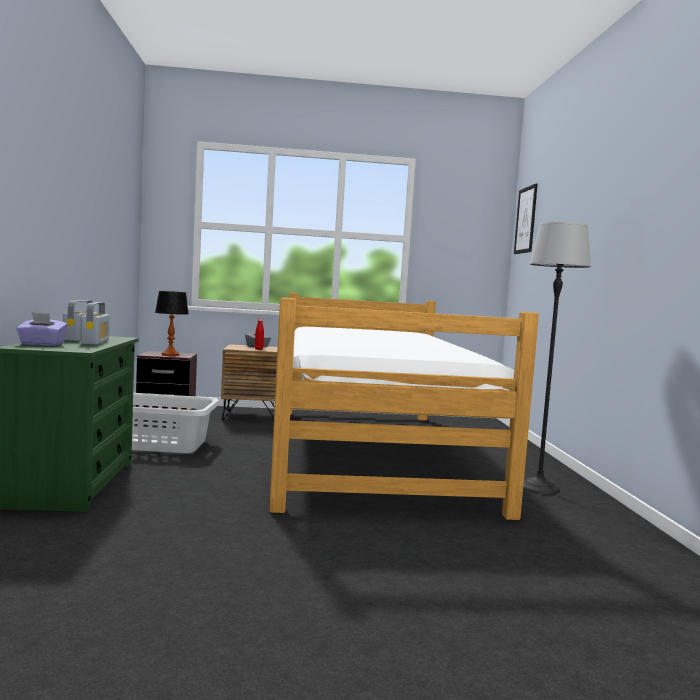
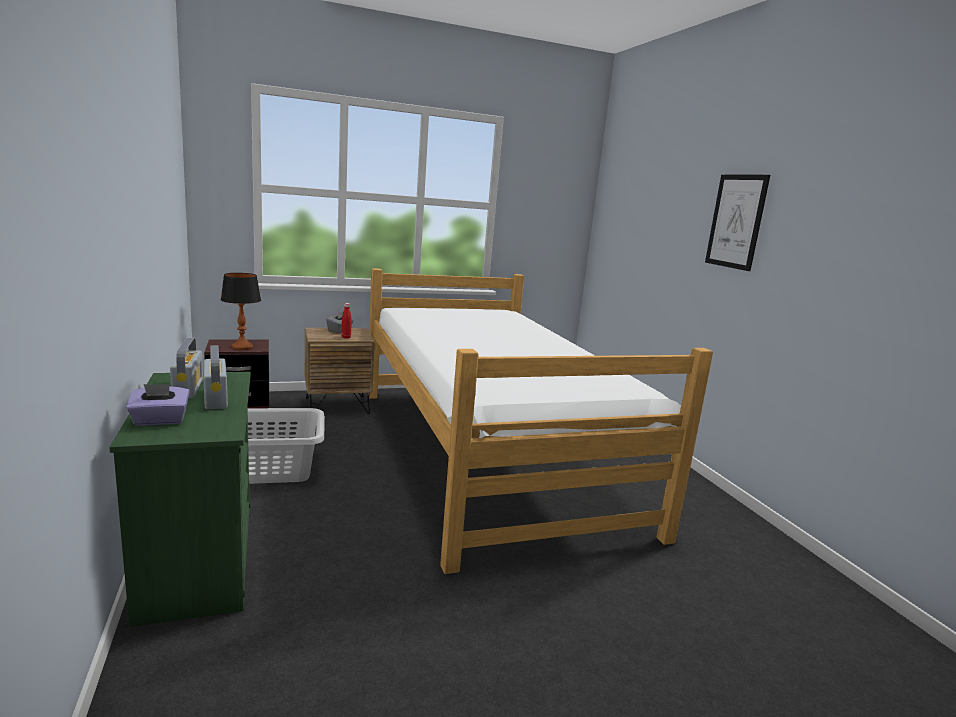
camera: 15 degrees left, 10 degrees up
(525, 220) = (615, 192): picture -> picture (736, 221)
(539, 488) = (664, 489): floor lamp -> none

